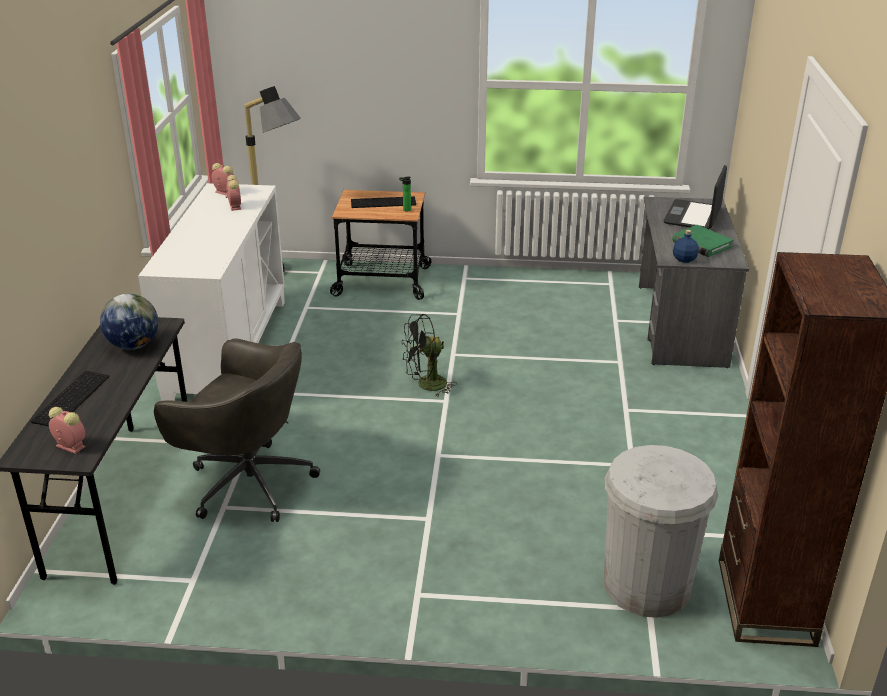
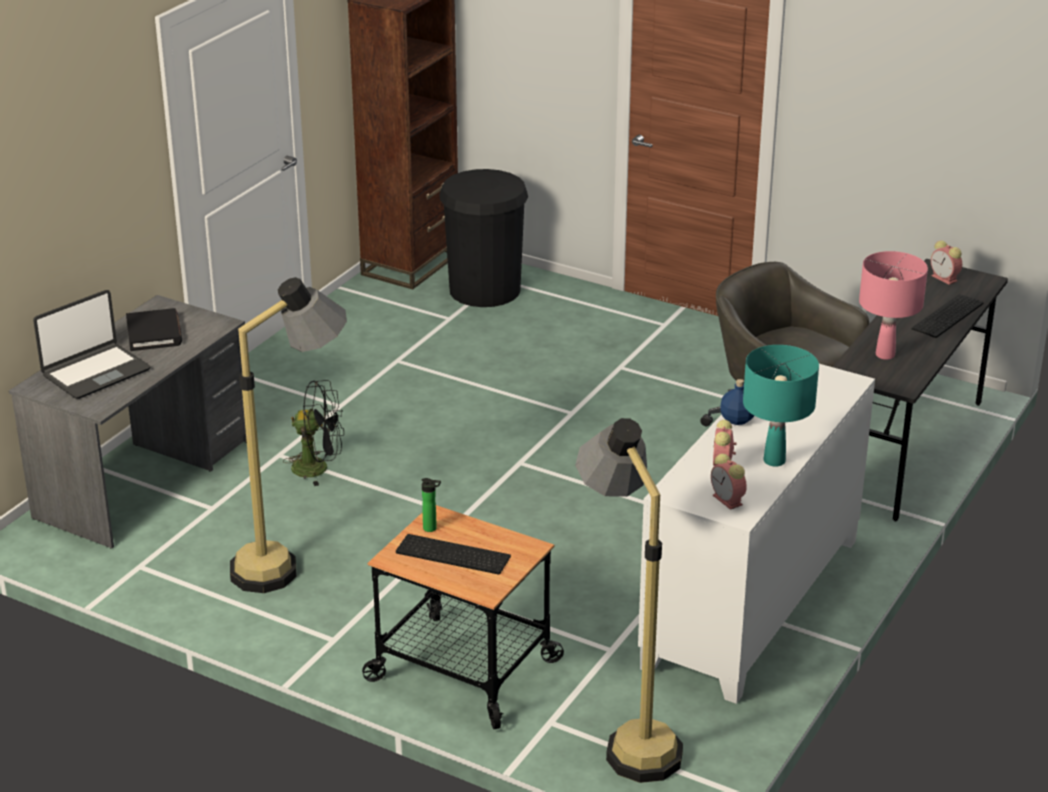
camera: 155 degrees left, 0 degrees up
(133, 345) = (885, 355): globe -> pink table lamp
(202, 214) = (774, 461): none -> turquoise table lamp
(426, 385) = (528, 485): black fan -> black fan (318, 468)
(527, 304) = (294, 564): none -> floor lamp
(646, 585) = (484, 290): white trash can -> black trash can
(684, 259) = (206, 319): blue bottle -> blue bottle (737, 419)
(701, 244) = (154, 333): green book -> black book

